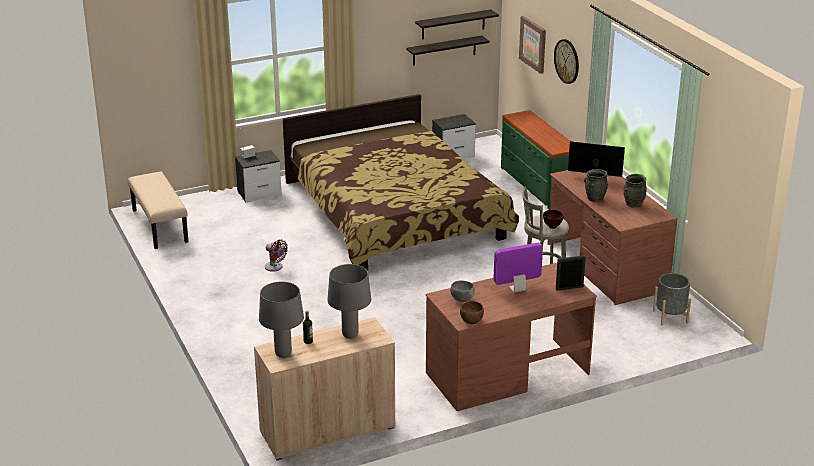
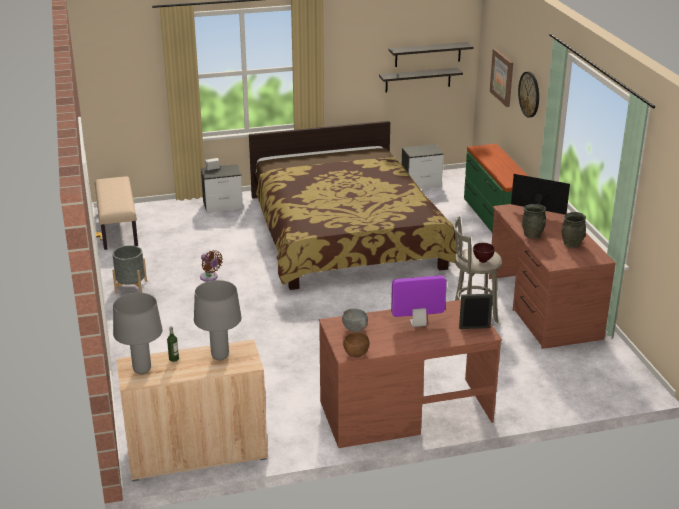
camera: 10 degrees right, 0 degrees up
(670, 317) = (598, 367): grey planter -> grey planter (131, 287)

